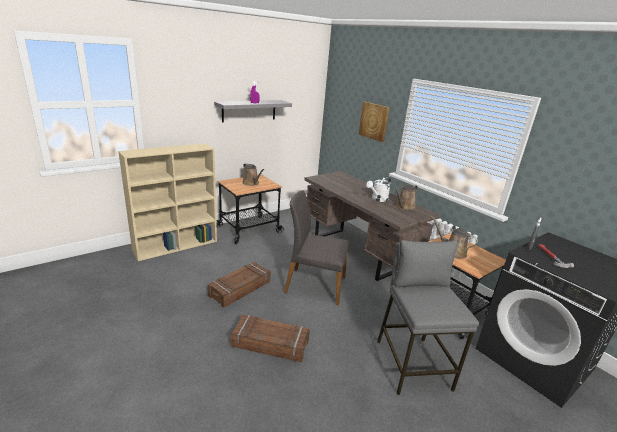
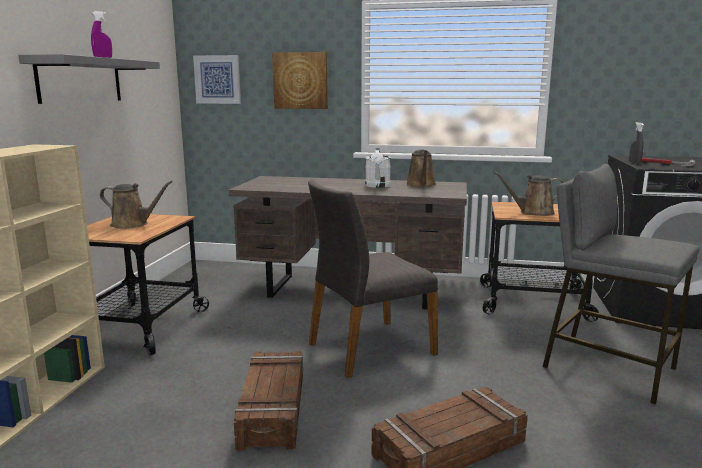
camera: 40 degrees left, 10 degrees down
(338, 110) = (217, 79): none -> picture

